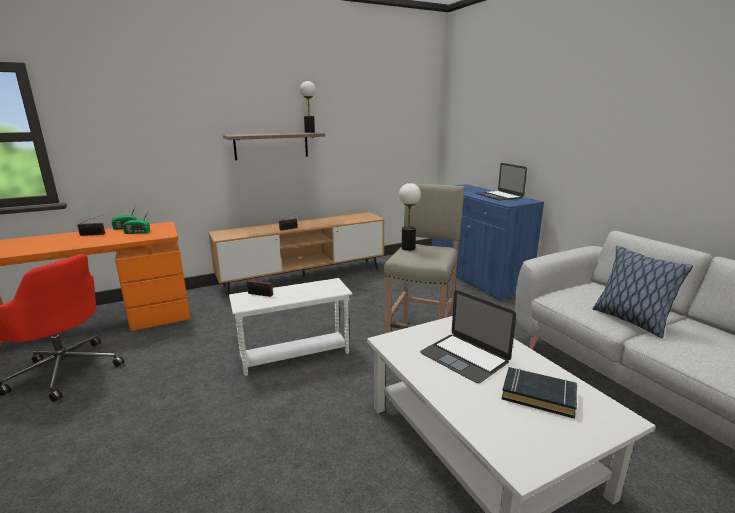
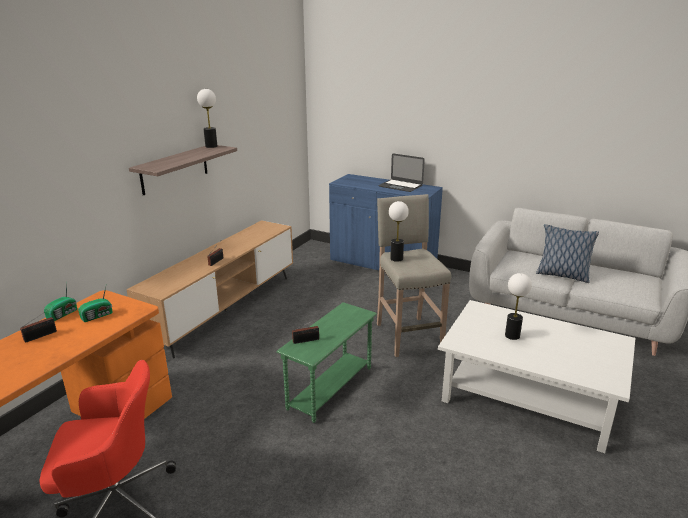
camera: 35 degrees left, 5 degrees up
(295, 355) = (330, 388): white side table -> green side table
(464, 357) = (512, 335): laptop -> table lamp
(538, 396) = (576, 344): black book -> none

